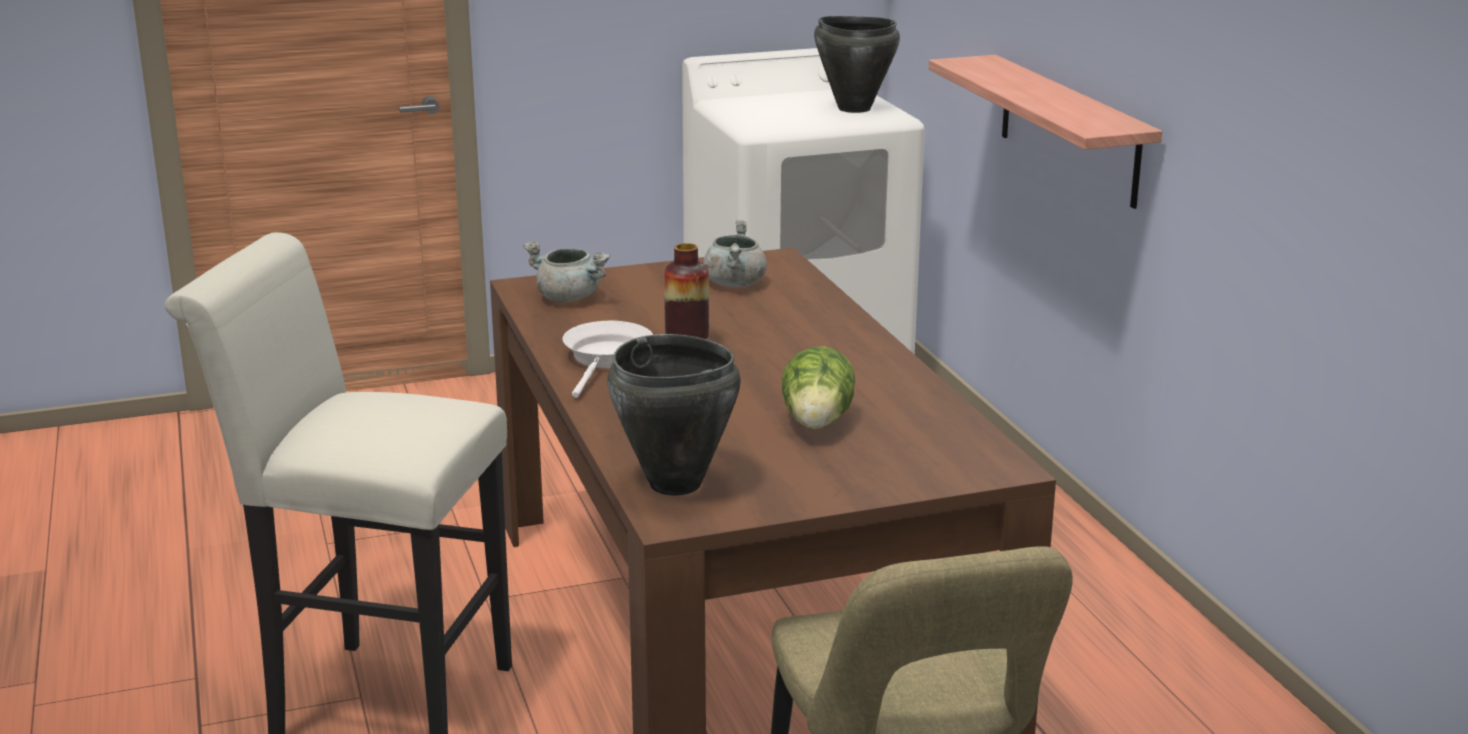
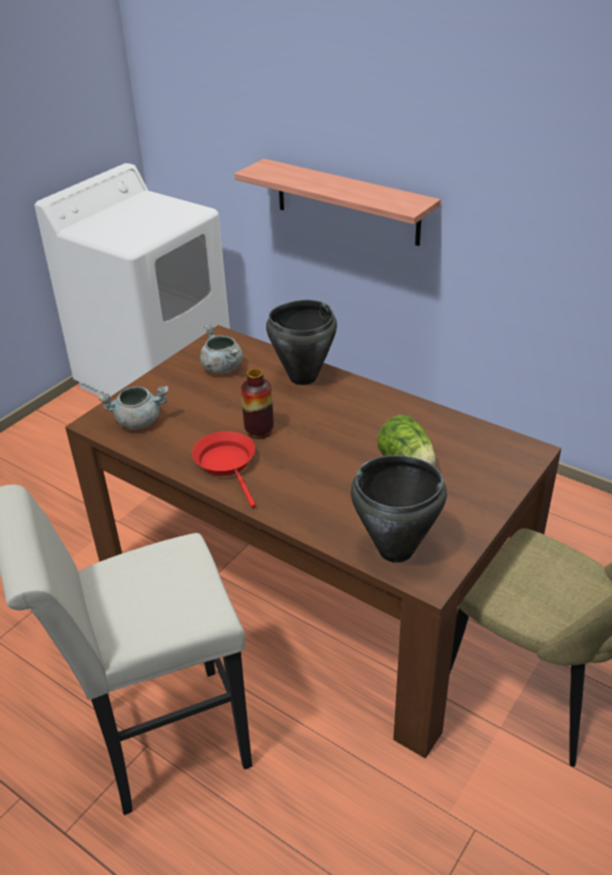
camera: 35 degrees left, 15 degrees up
(606, 359) = (227, 464): white frying pan -> red frying pan
(853, 108) = (166, 210): black cooking pot -> black cooking pot (302, 377)

